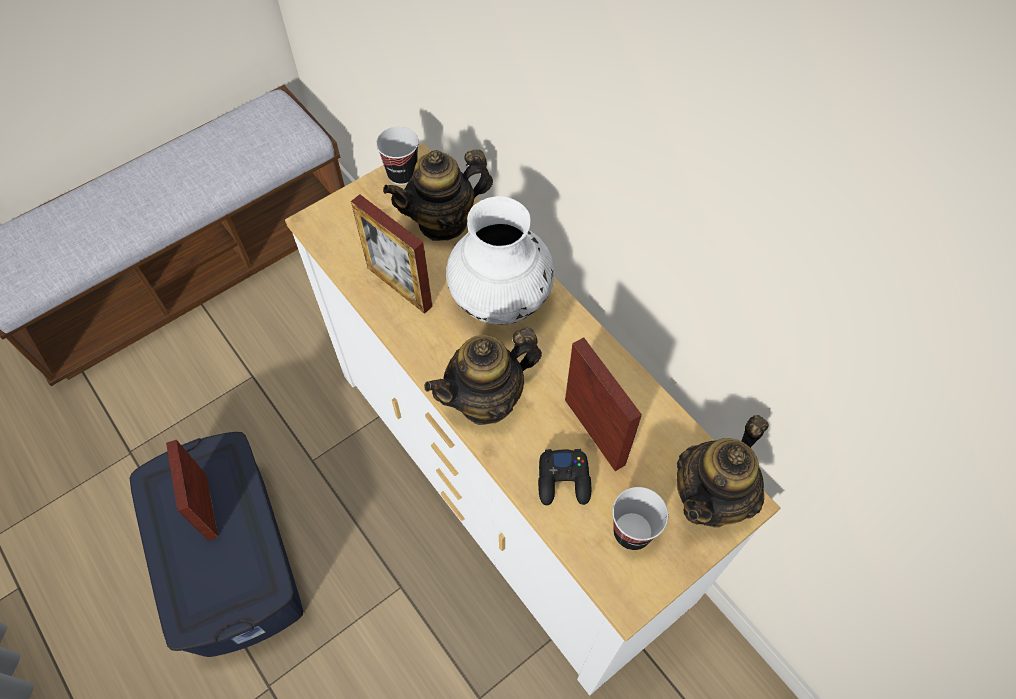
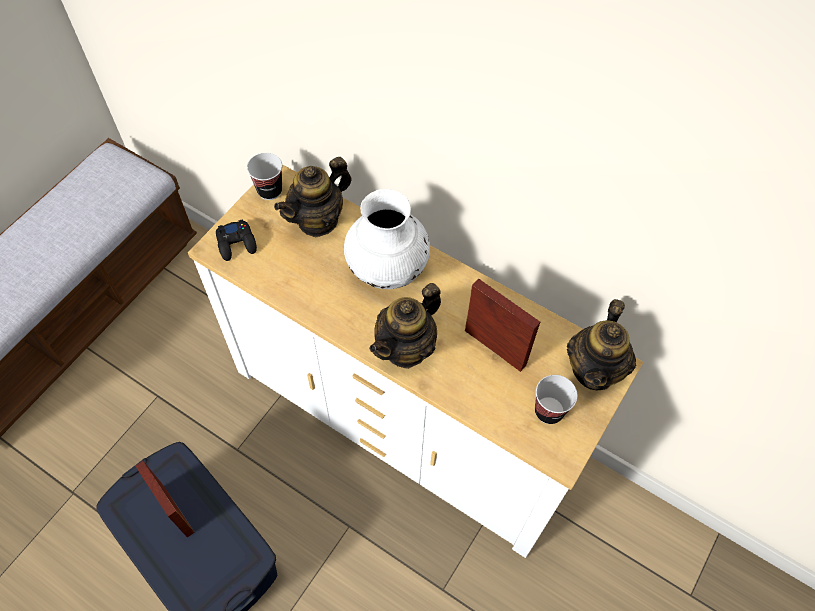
camera: 20 degrees left, 0 degrees up
(399, 287) = (304, 281): picture frame -> none
(564, 480) = (486, 390): black game controller -> black game controller (237, 243)

